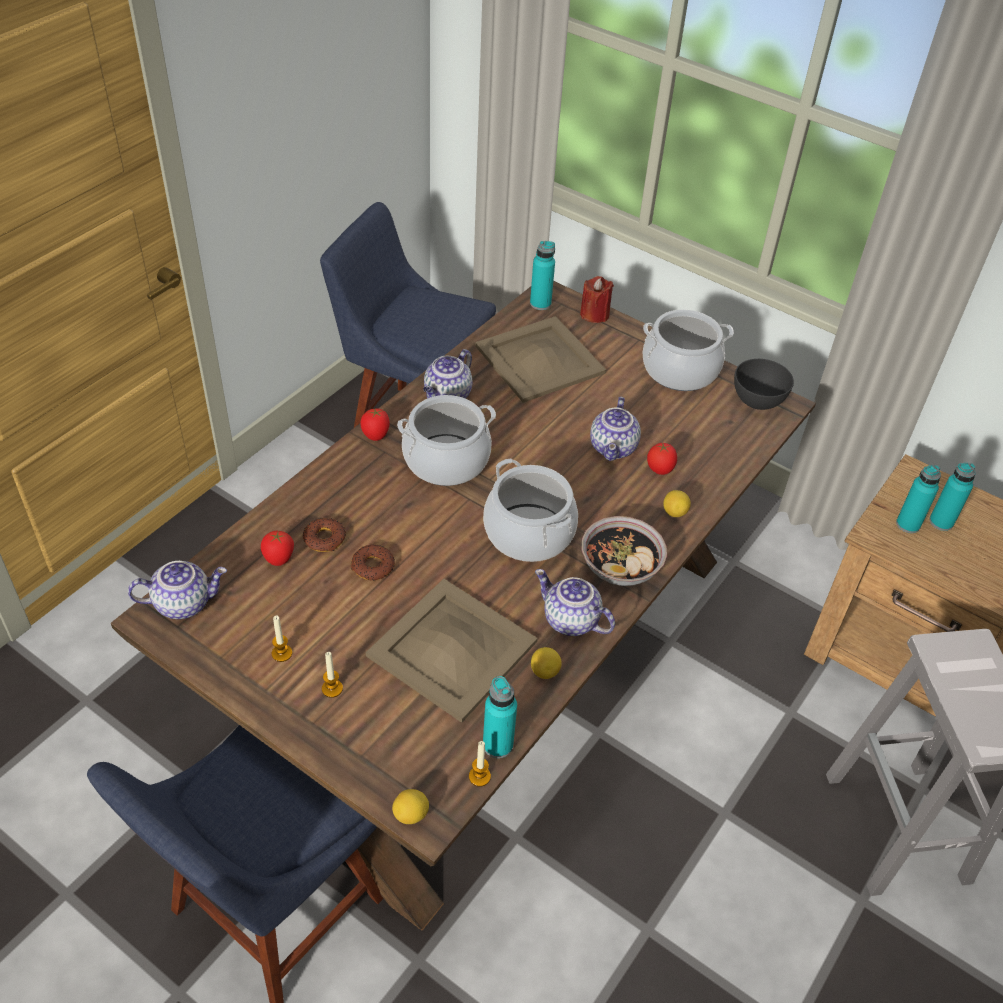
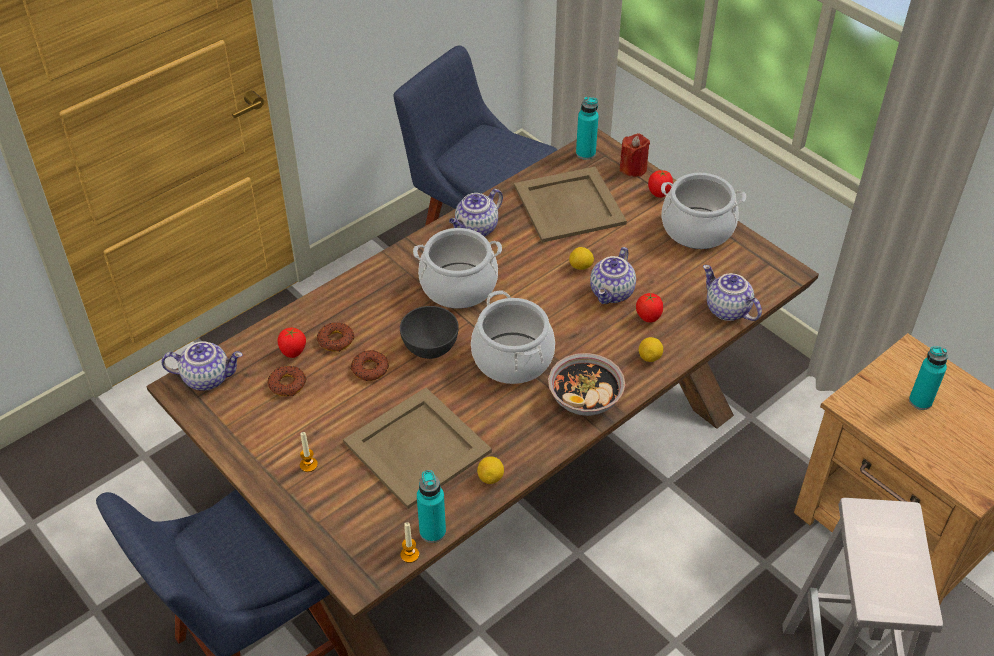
camera: 15 degrees right, 0 degrees up
(281, 597) = (287, 384): none -> donut
(282, 653) = (275, 430): candle -> none
(376, 436) = (403, 257): tomato -> tomato (659, 194)
(411, 815) = (345, 575): lemon -> lemon (581, 267)
(569, 621) = (525, 438): teapot -> teapot (726, 310)
(757, 401) = (762, 265): grey bowl -> grey bowl (429, 348)
(908, 524) = (886, 399): turquoise bottle -> none

